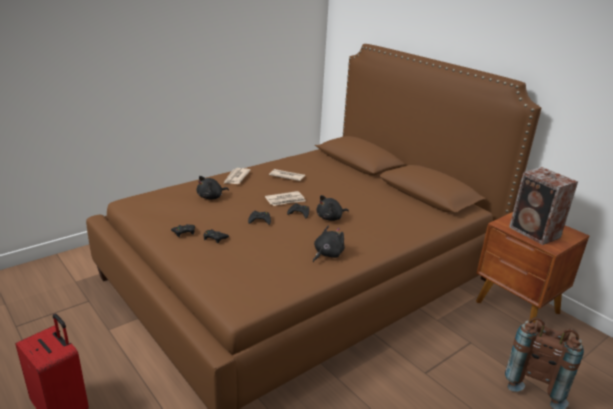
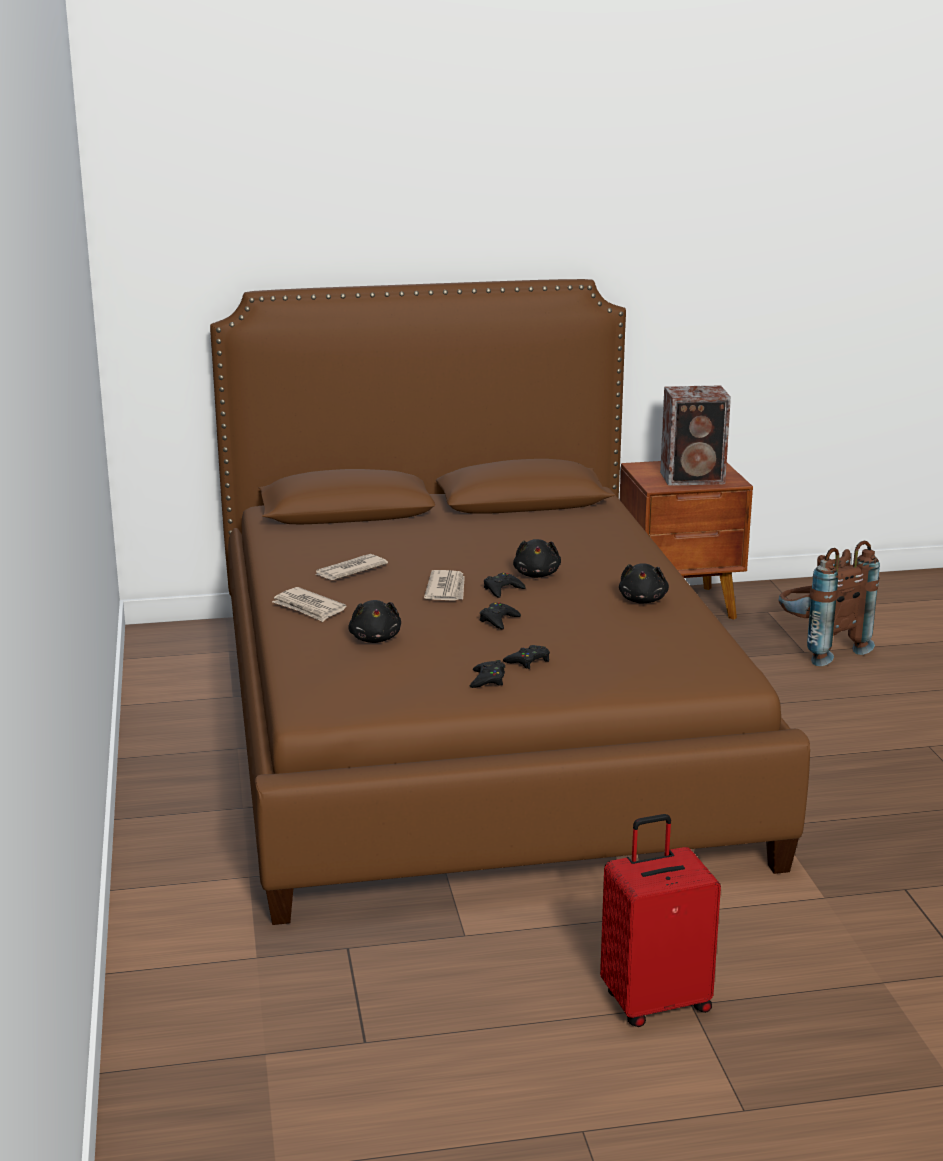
camera: 60 degrees left, 5 degrees down
(327, 254) = (643, 600): black plush toy -> black plush toy turned 150 degrees counterclockwise

